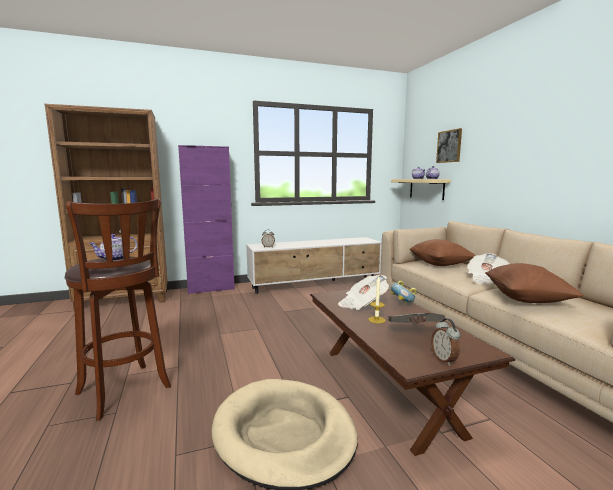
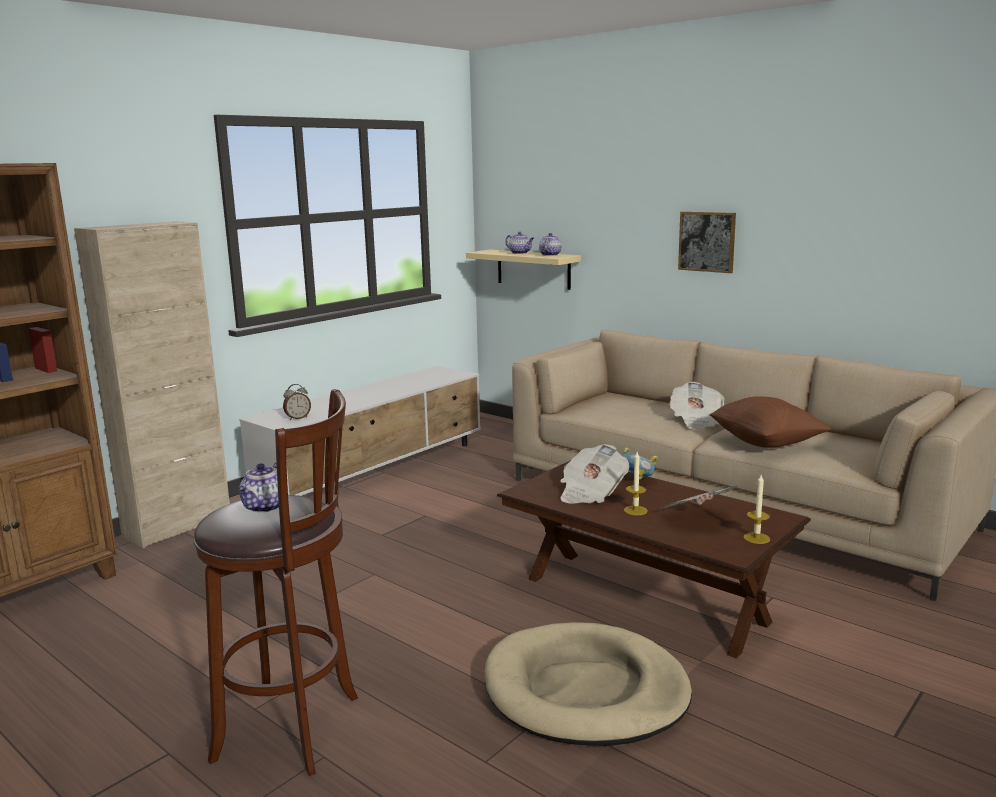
camera: 30 degrees left, 5 degrees up
(211, 289) = (178, 526): purple cabinet -> beige cabinet
(439, 264) = (616, 406): brown pillow -> none
(444, 360) = (756, 538): alarm clock -> candle
(449, 146) = (574, 199): picture -> picture (707, 241)

